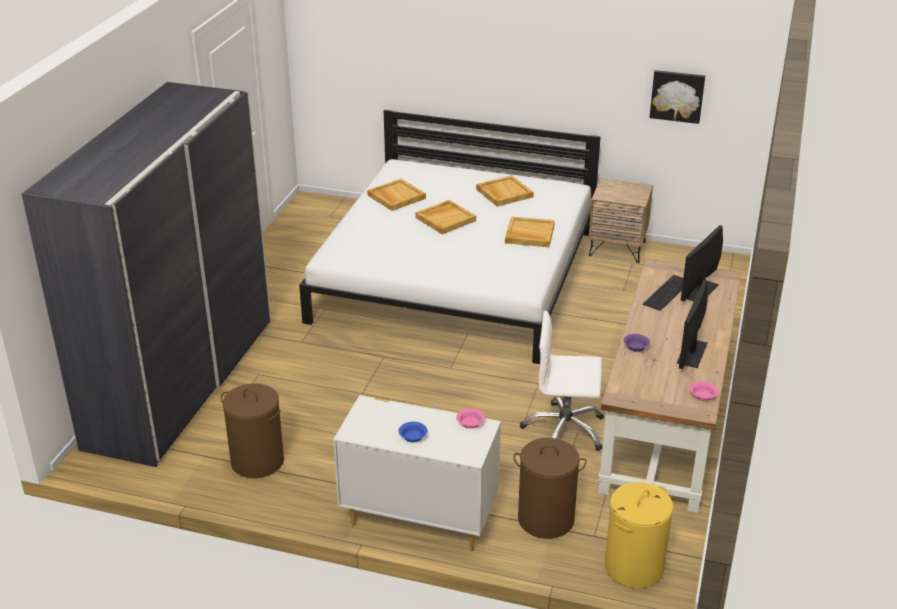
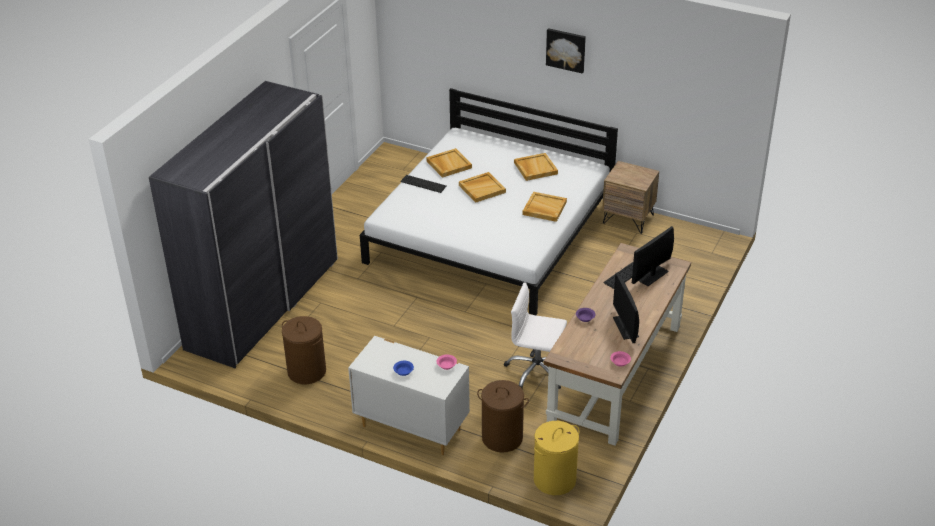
camera: 10 degrees right, 5 degrees up
(370, 219) = (423, 184): none -> keyboard
(677, 96) = (678, 104): picture -> picture (566, 49)
(692, 353) = (625, 327): monitor -> monitor turned 45 degrees counterclockwise

